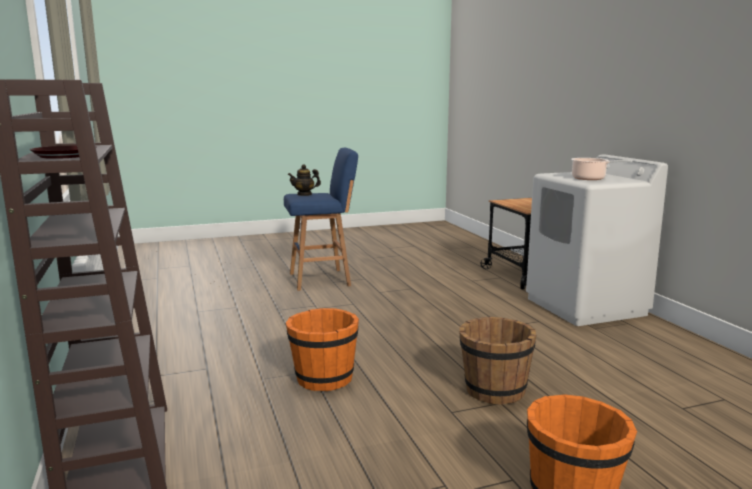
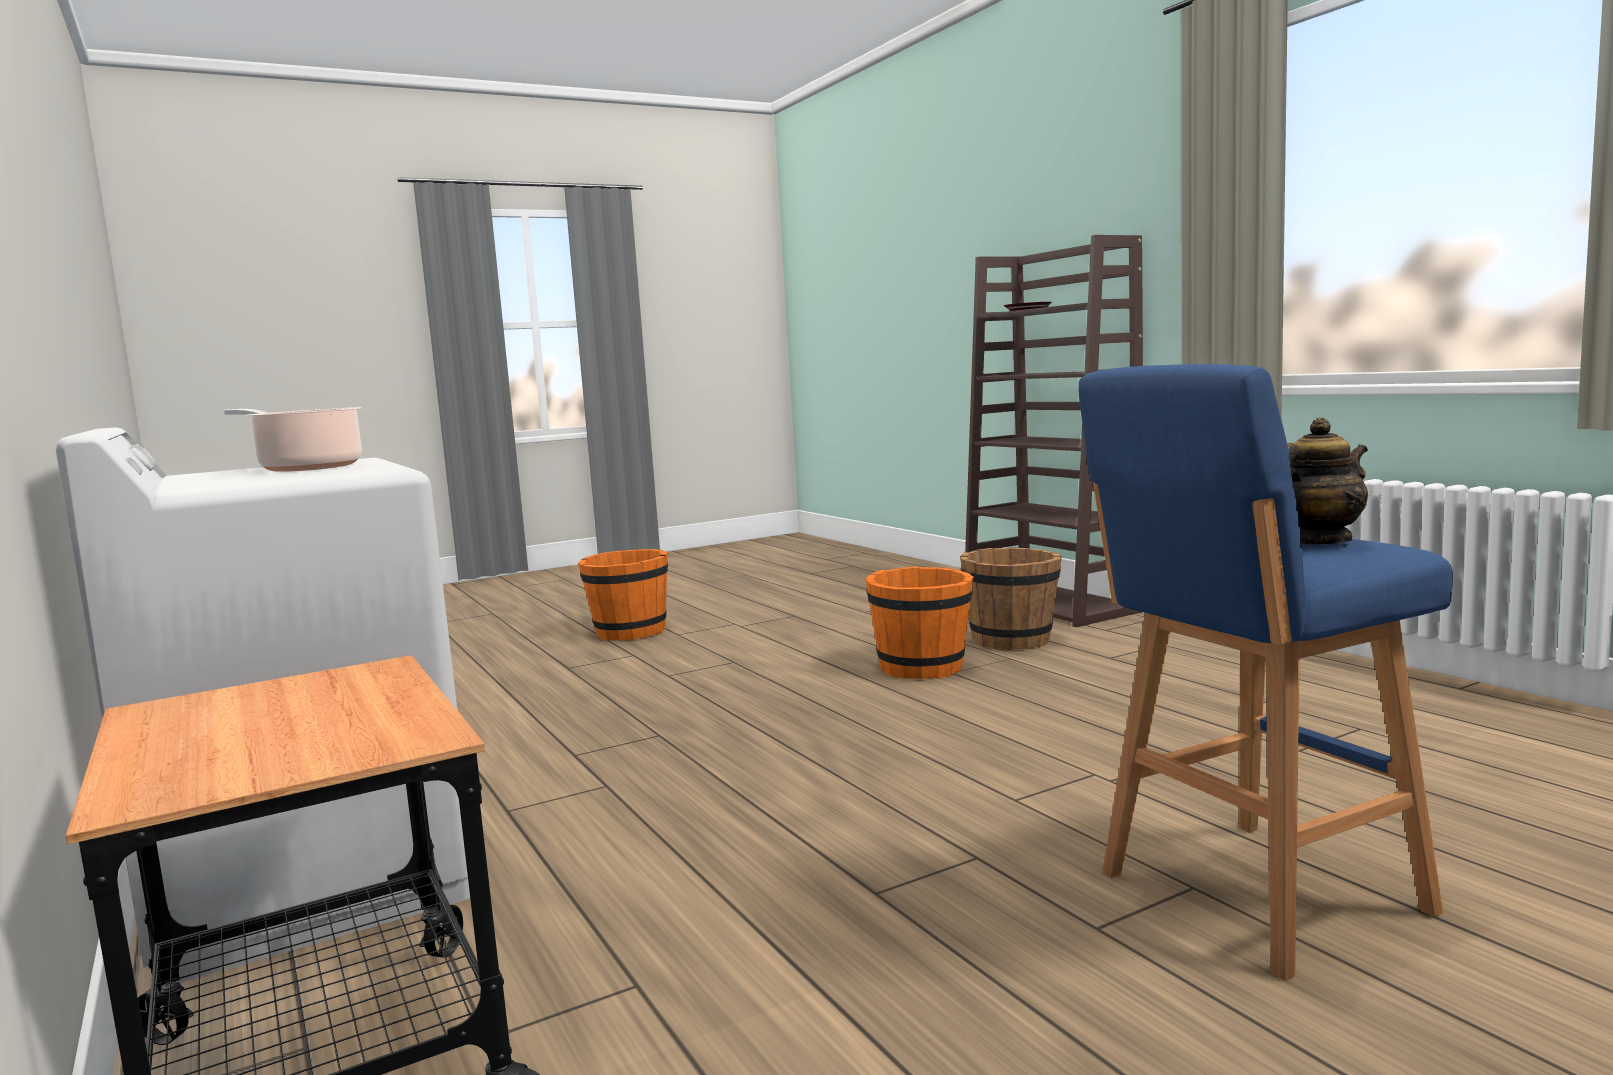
camera: 170 degrees right, 5 degrees down
(494, 391) = (673, 684): brown bucket -> brown bucket (1012, 640)

